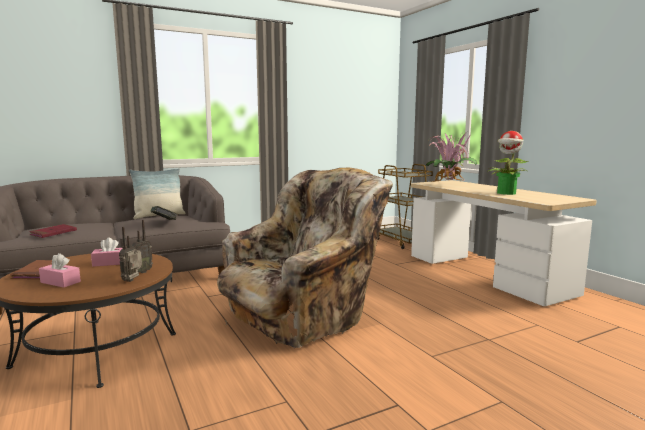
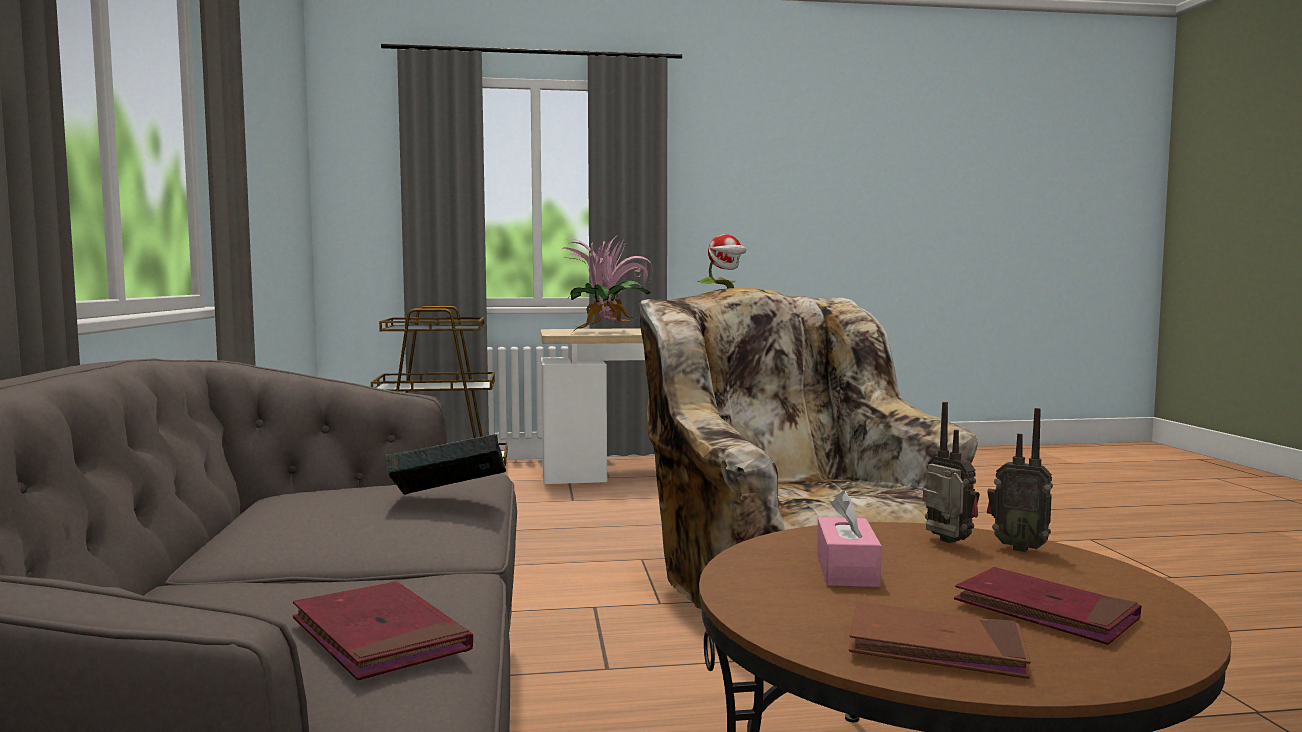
camera: 70 degrees left, 5 degrees down
(60, 282) = (1045, 612): pink tissue box -> red book
(159, 216) = (241, 513): pillow -> none

